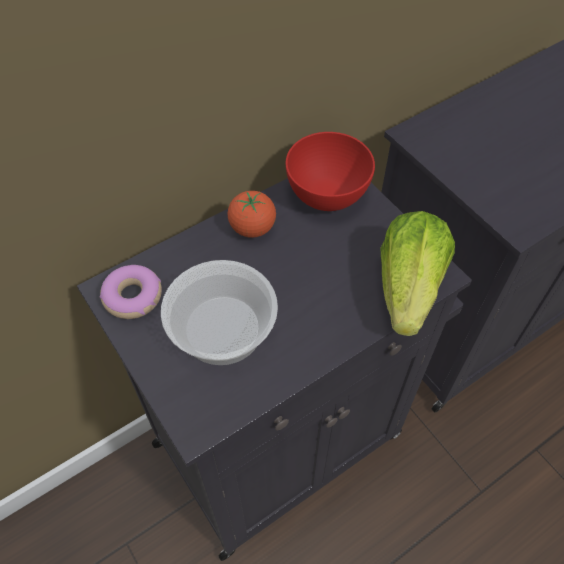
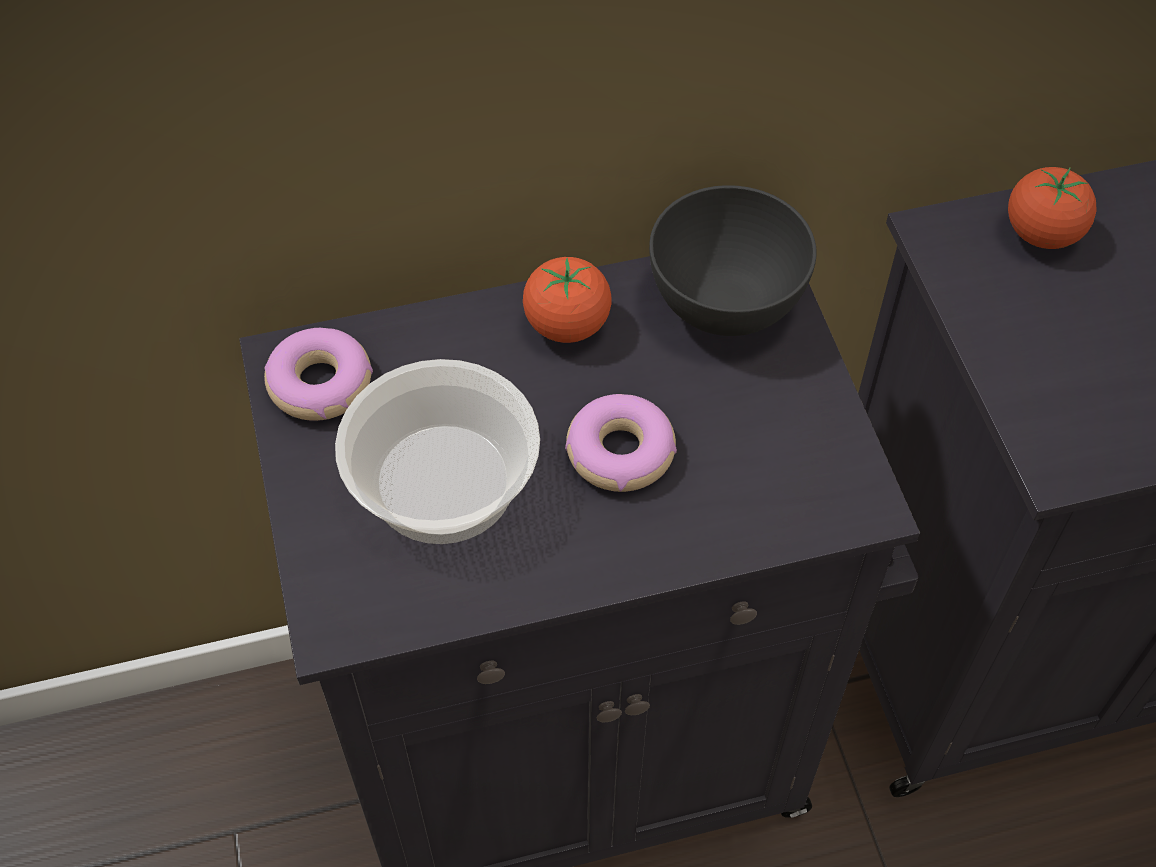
camera: 20 degrees right, 0 degrees up
(308, 285) = (620, 452): none -> donut
(326, 195) = (724, 304): red bowl -> grey bowl
(409, 287) = (796, 511): lettuce -> none
(459, 122) = (1041, 234): none -> tomato

